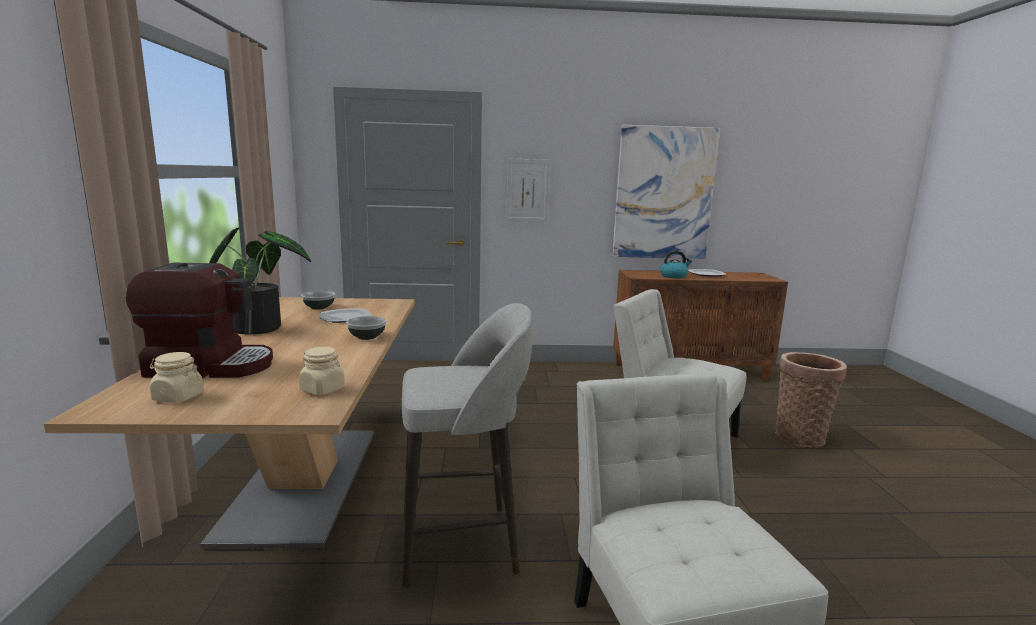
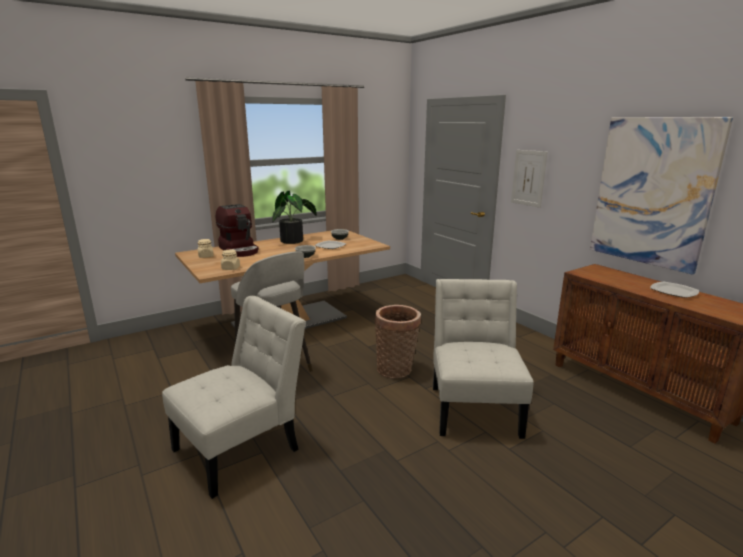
camera: 60 degrees right, 5 degrees up
(674, 276) = (620, 282): kettle -> none
(800, 436) = (583, 478): basket -> basket (396, 369)

